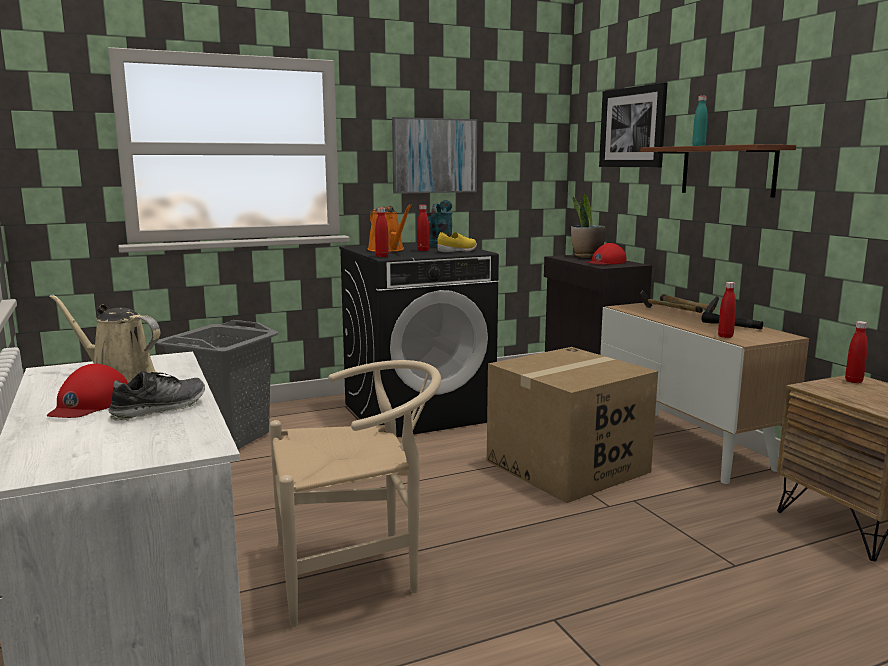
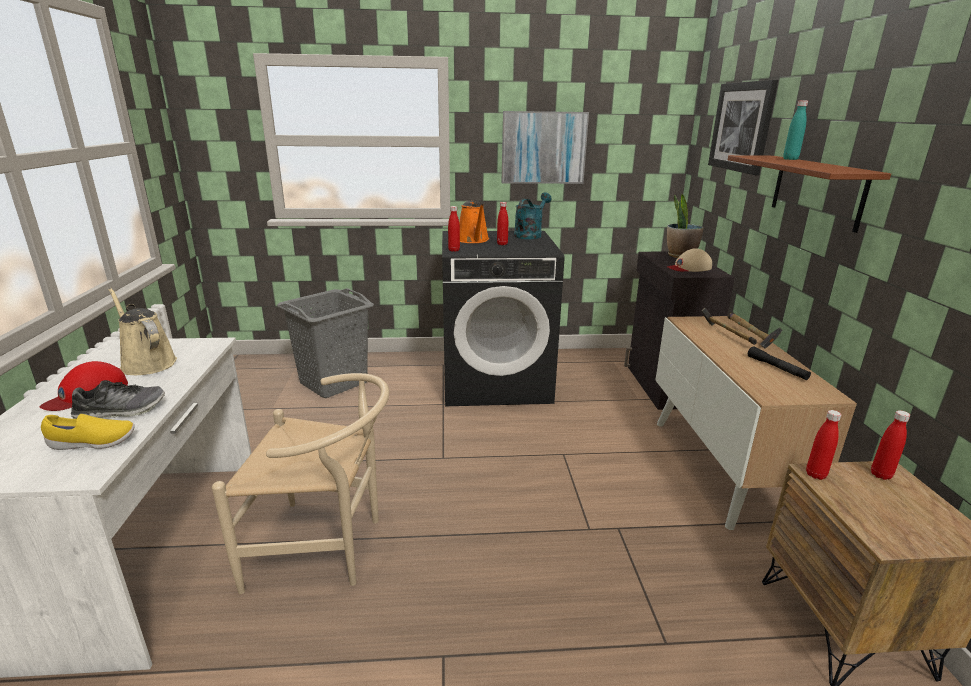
camera: 20 degrees right, 10 degrees up
(457, 251) = (531, 248): yellow shoe -> yellow shoe (92, 443)
(567, 467) = (582, 471): cardboard box -> none
(606, 262) = (689, 268): red cap -> beige cap
(725, 336) = (754, 384): red bottle -> red bottle (815, 475)

